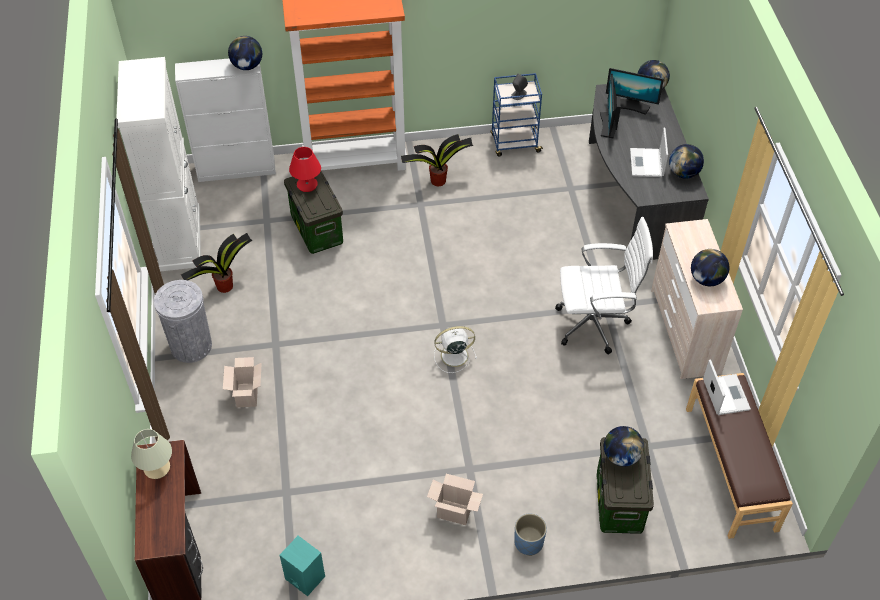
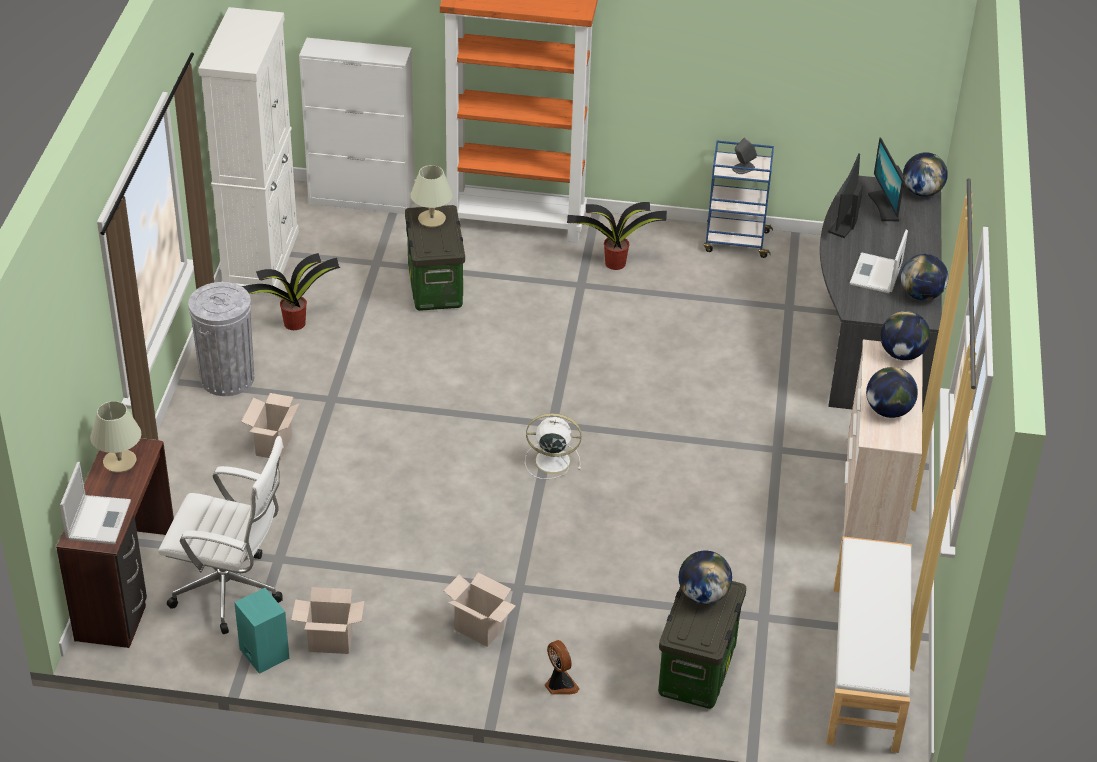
camera: 15 degrees right, 10 degrees down
(247, 66) = (392, 56): globe -> globe (902, 354)
(307, 185) = (431, 219): red table lamp -> beige table lamp
(349, 554) = (329, 643): none -> cardboard box
(528, 542) = (559, 684): blue planter -> fan
(595, 324) = (753, 467): white office chair -> white office chair (232, 592)
(631, 106) = (885, 206): monitor -> monitor turned 45 degrees clockwise
(725, 394) = (874, 560): laptop -> laptop (99, 519)
(731, 468) = (866, 667): brown bench -> white bench

